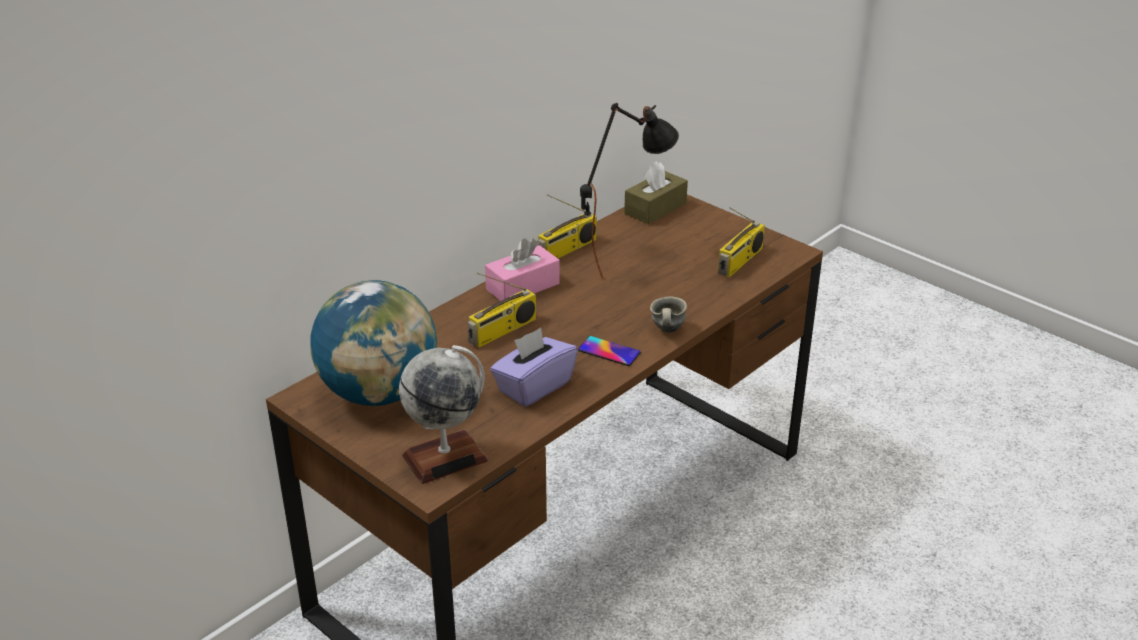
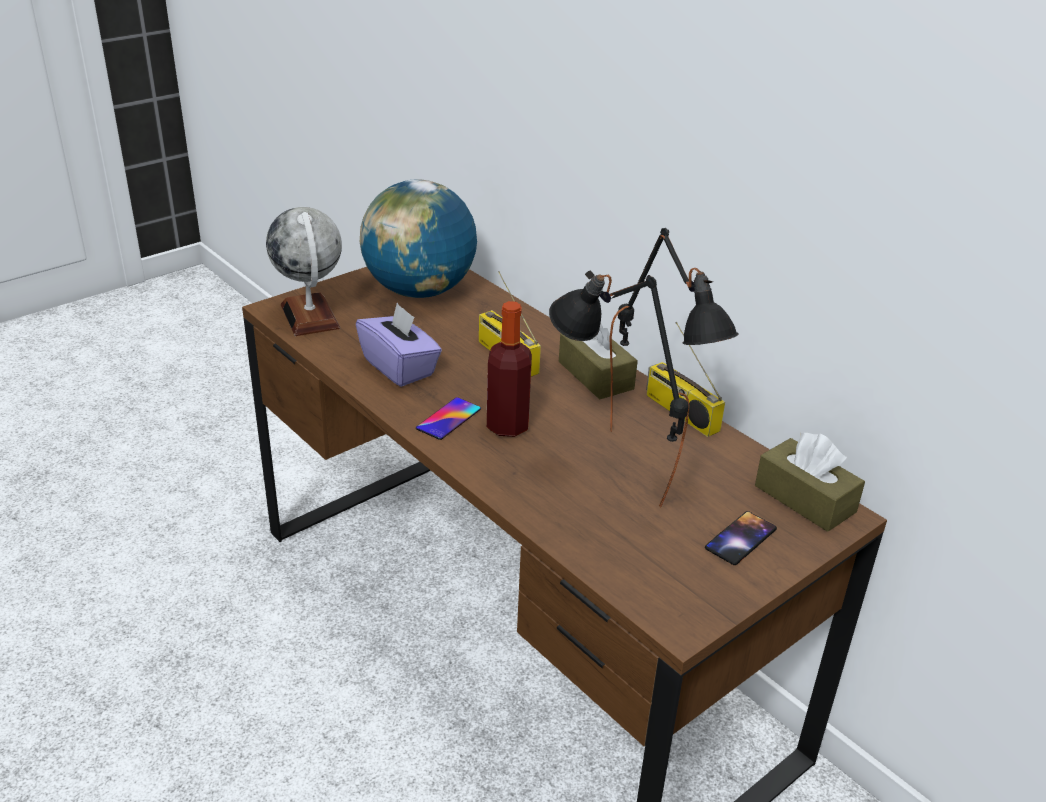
camera: 95 degrees right, 0 degrees up
(522, 286) = (595, 375): pink tissue box -> brown tissue box
(610, 323) = (507, 426): none -> bottle
(665, 330) = (482, 464): grey mug -> none
(674, 278) = (605, 489): none -> black table lamp
(705, 231) = (740, 538): none -> phone
(740, 262) = (648, 558): radio -> none

